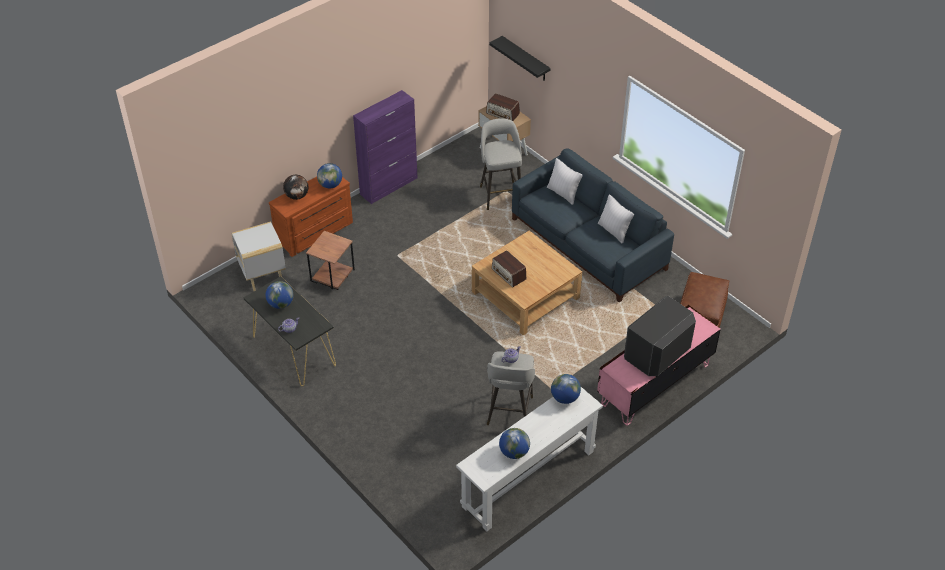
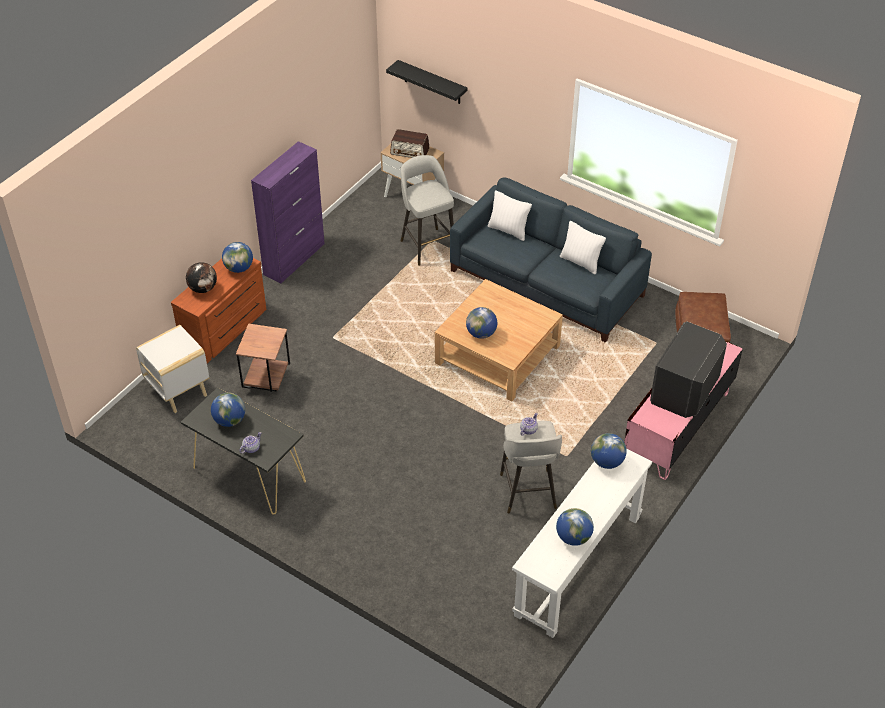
camera: 15 degrees left, 0 degrees up
(509, 274) = (481, 333): radio -> globe

